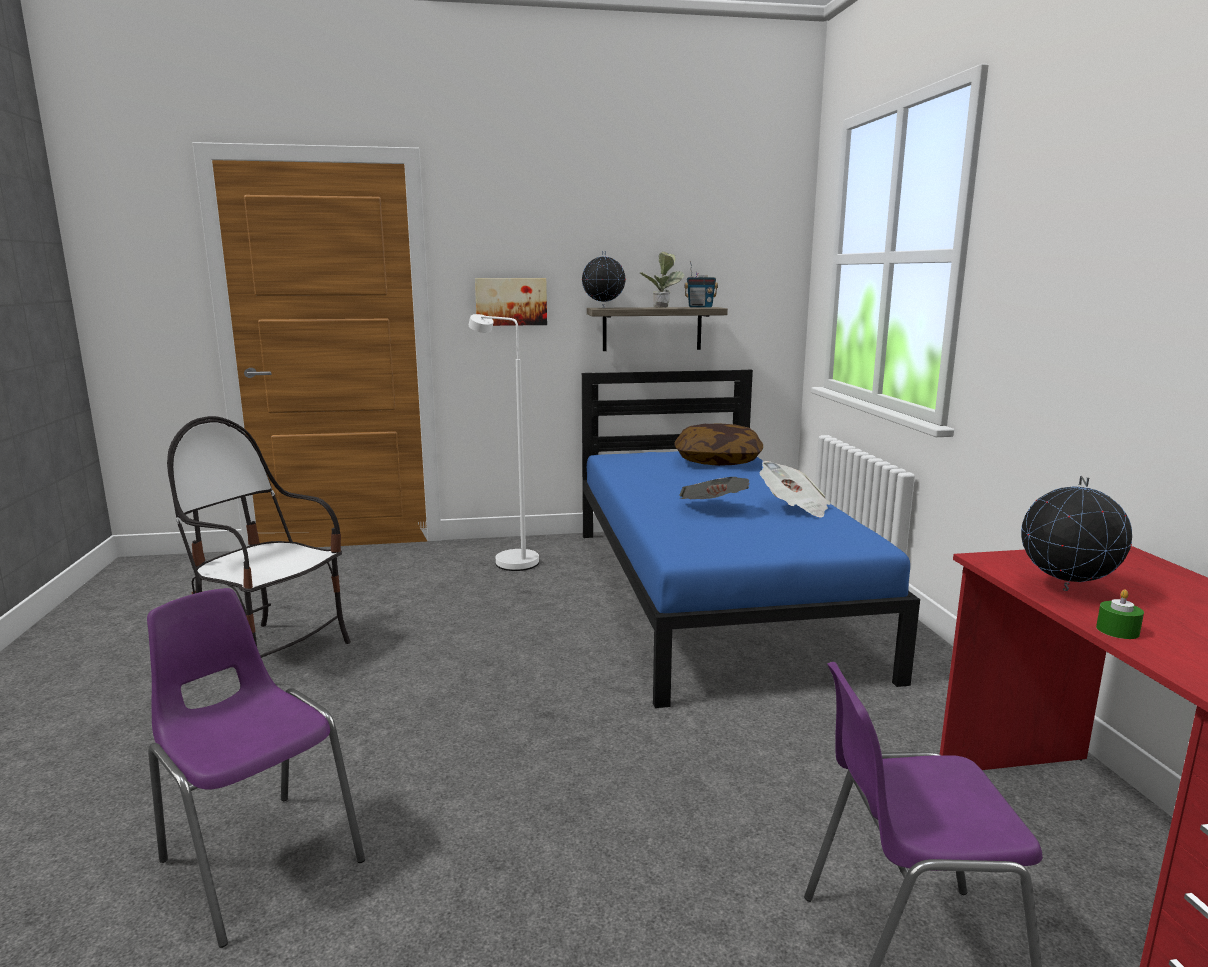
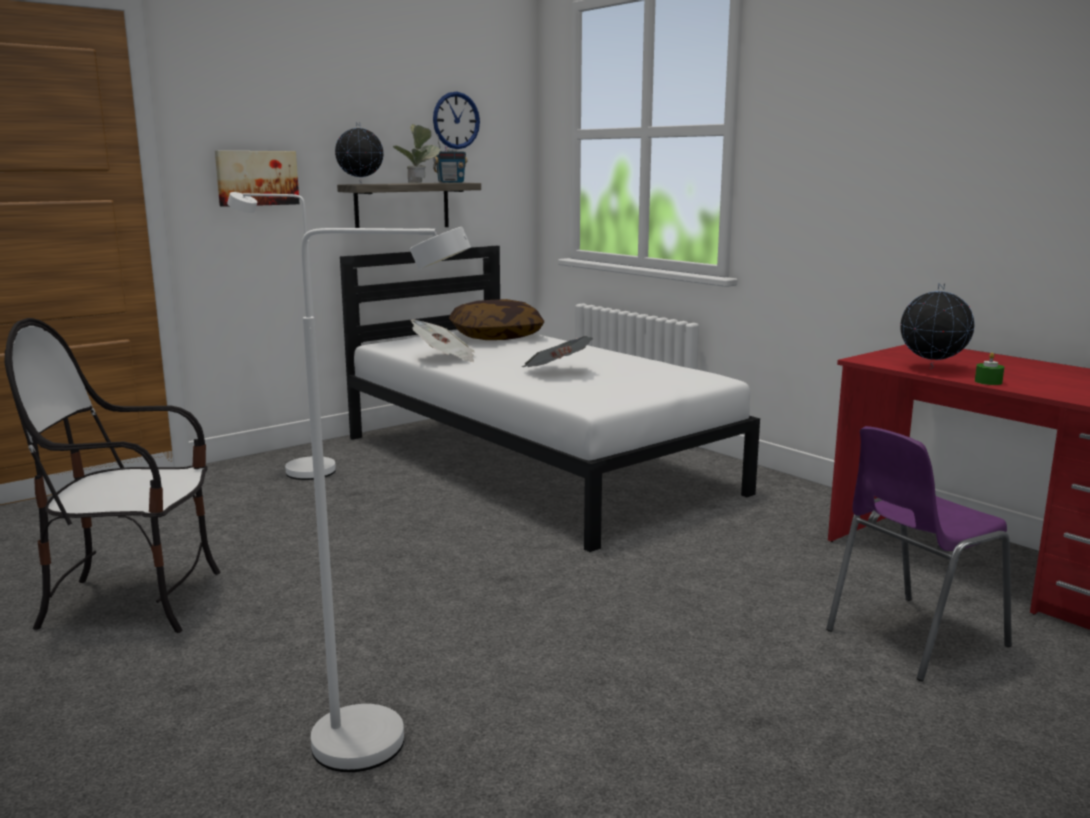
camera: 30 degrees left, 0 degrees up
(258, 859) = (383, 746): purple chair -> white floor lamp
(711, 594) = (534, 463): blue bed -> white bed
(716, 247) = (456, 120): none -> wall clock
(794, 508) = (621, 363): newspaper -> newspaper (445, 358)

